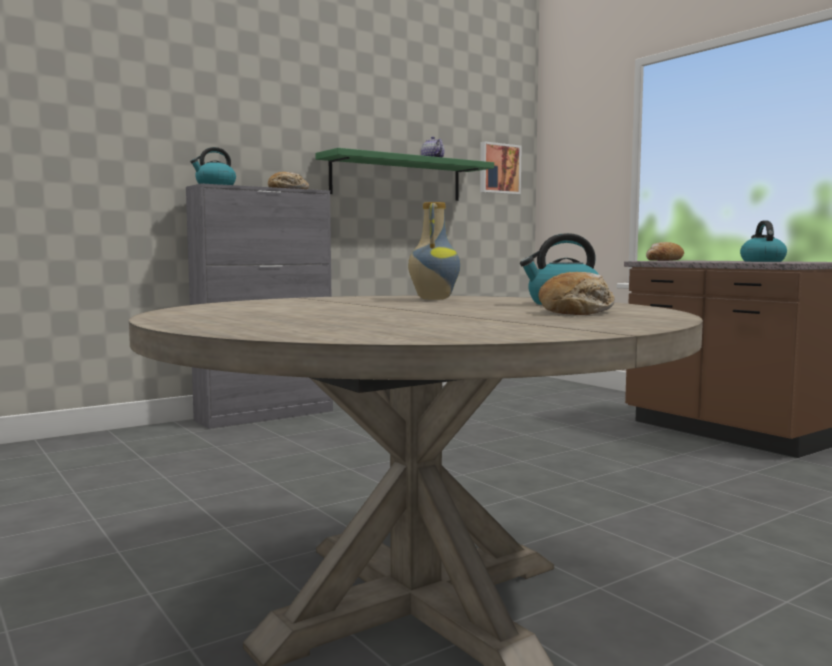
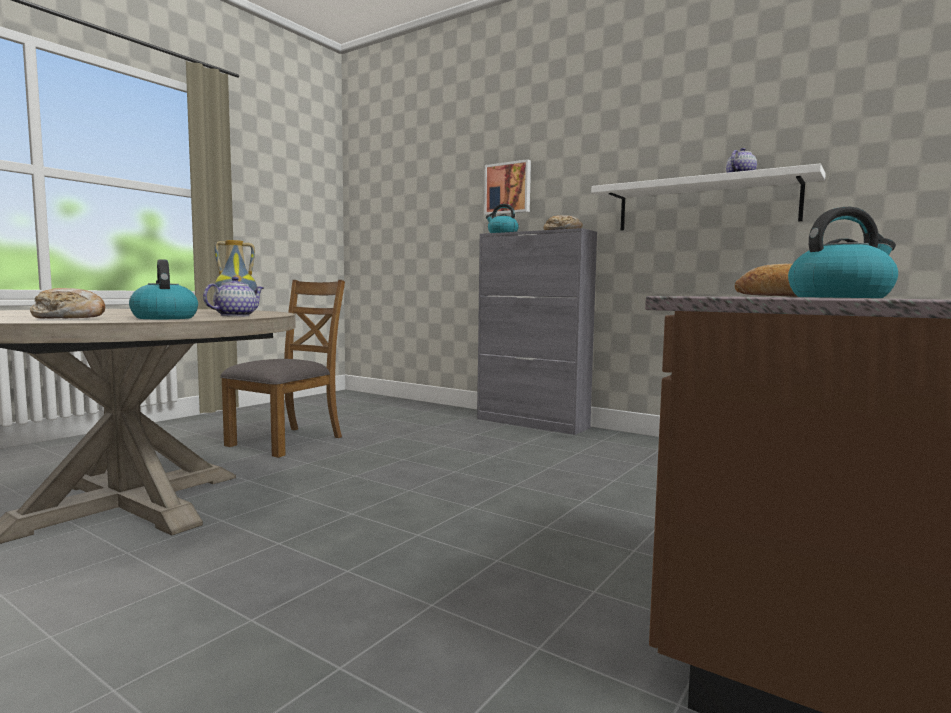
camera: 70 degrees right, 0 degrees up
(176, 515) = (287, 441): none -> brown chair
(397, 178) = (705, 205): green shelf -> white shelf
(497, 299) = (235, 316): none -> teapot
(499, 168) = (893, 167): picture -> picture (508, 188)

